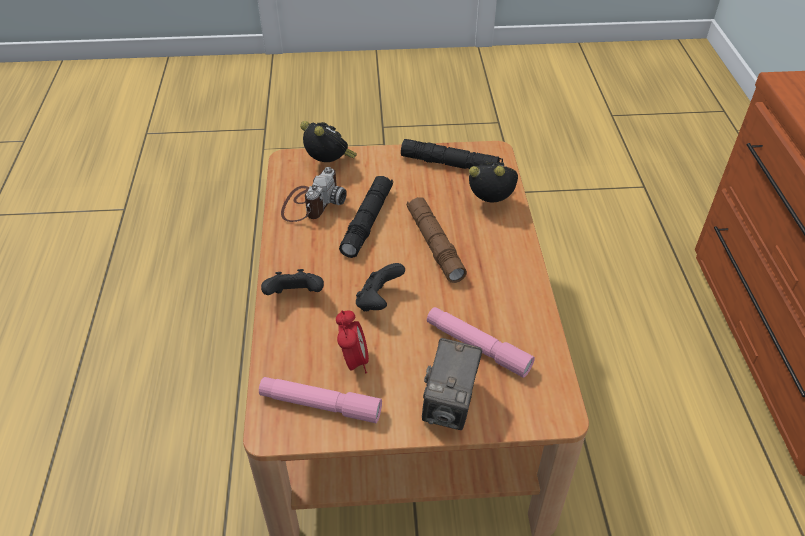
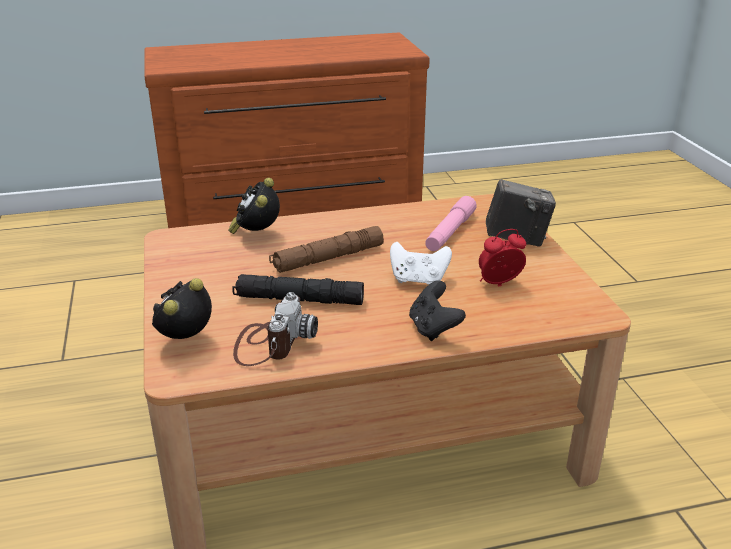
camera: 100 degrees left, 15 degrees down
(311, 203) = (271, 342): camera -> camera turned 90 degrees clockwise
(320, 405) = (557, 294): pink flashlight -> none
(378, 301) = (418, 280): black game controller -> white game controller
(450, 164) = (189, 259): black flashlight -> none

